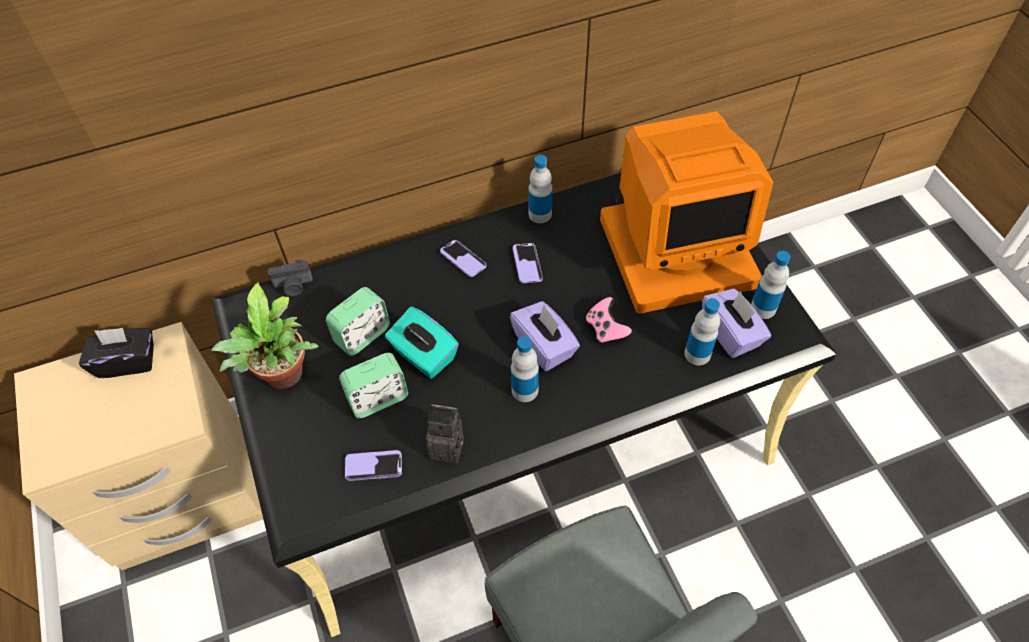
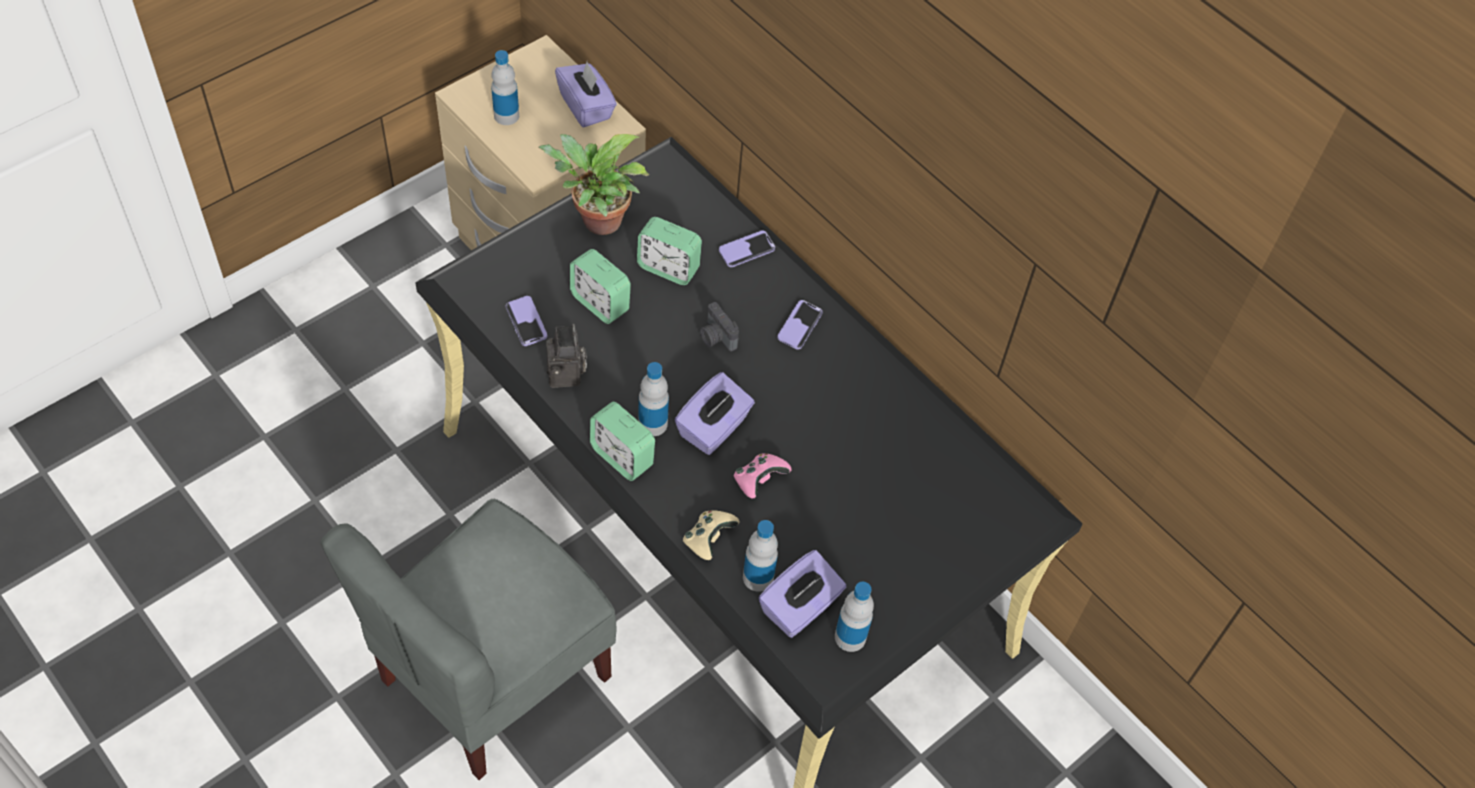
camera: 65 degrees right, 0 degrees up
(127, 361) = (586, 107): black tissue box -> purple tissue box
(294, 286) = (705, 193): camera -> camera (716, 337)
(424, 355) = (663, 326): turquoise tissue box -> none
(527, 264) = (818, 386): phone -> phone (746, 250)
(540, 214) = (895, 381): bottle -> bottle (506, 116)
(551, 423) = (622, 456): none -> alarm clock
(653, 379) = (708, 540): none -> beige game controller
(676, 249) = (903, 530): monitor -> none

